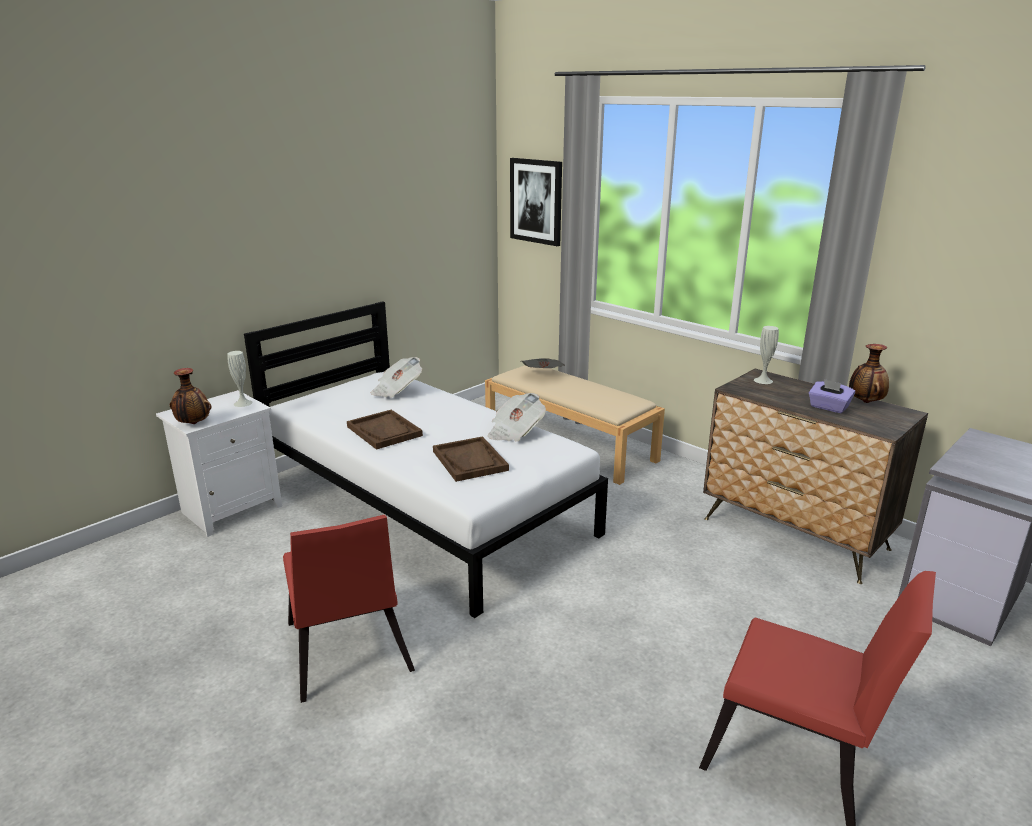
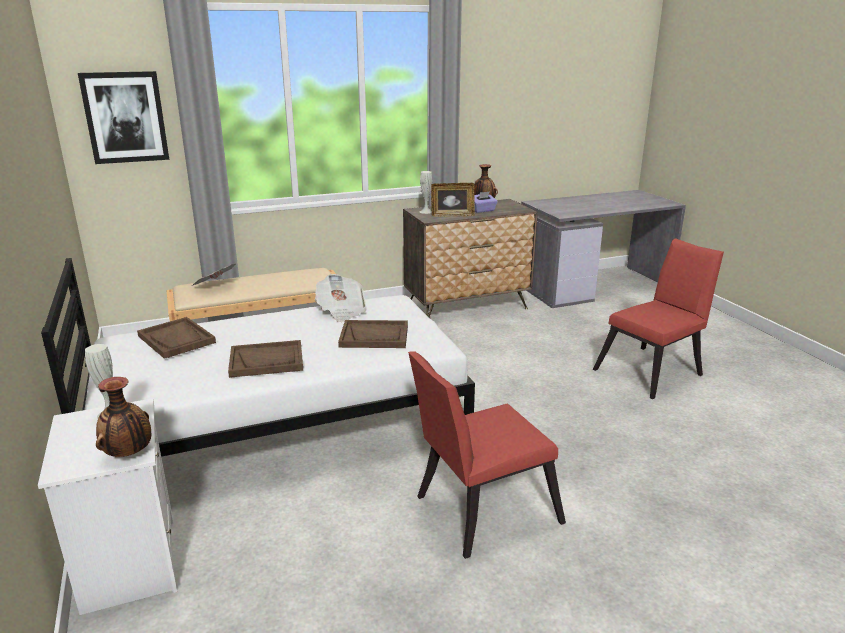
camera: 65 degrees left, 0 degrees up
(348, 654) = (479, 511): red chair -> red chair turned 150 degrees clockwise
(397, 390) = (177, 339): newspaper -> brown tray
(773, 396) = (452, 215): none -> picture frame

